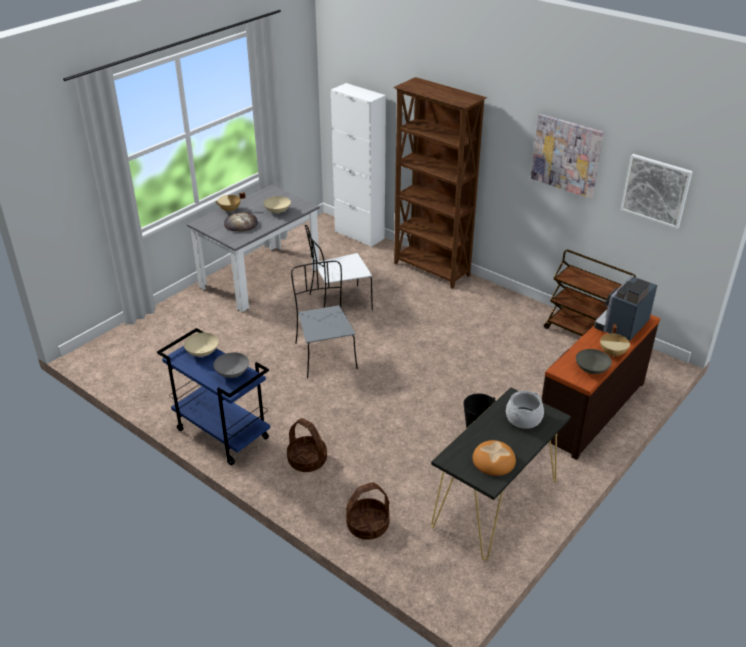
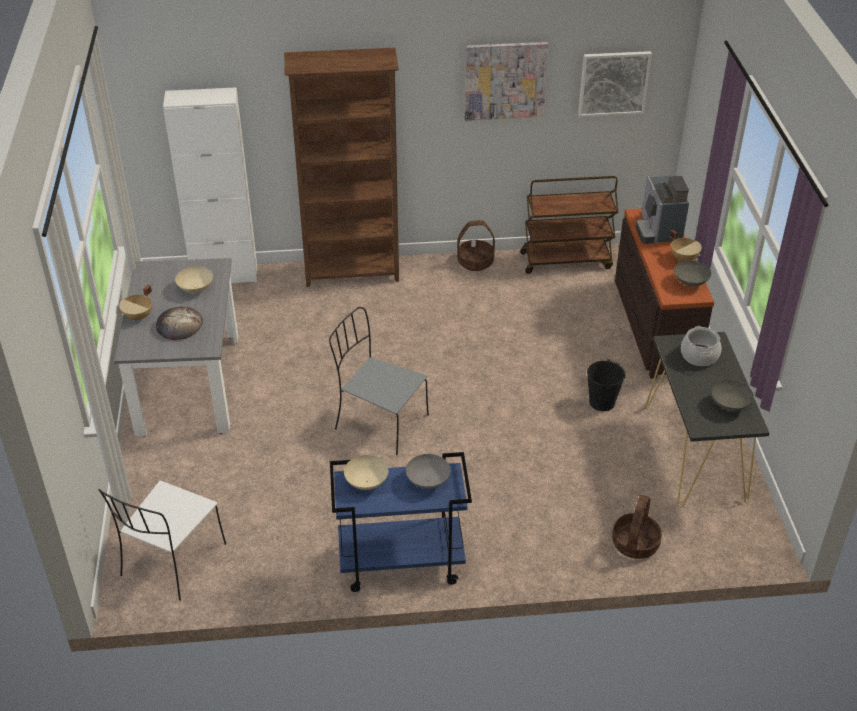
camera: 45 degrees left, 5 degrees up
(307, 460) = (510, 528): basket -> basket (475, 262)
(338, 302) = (313, 361): white chair -> white chair (172, 562)
(493, 460) = (729, 405): bread -> grey bowl

